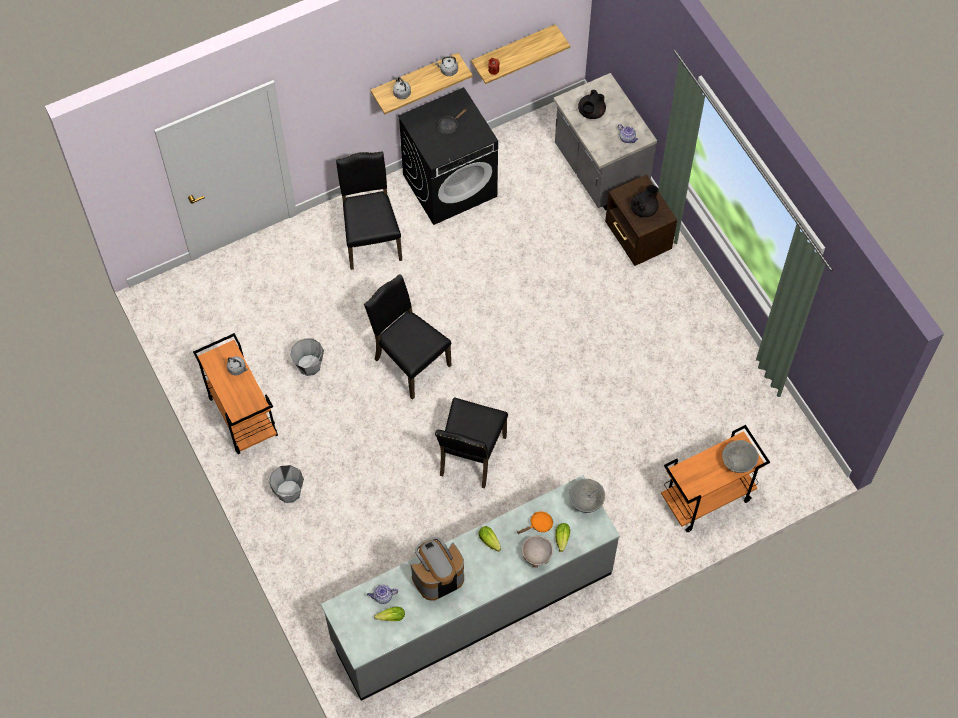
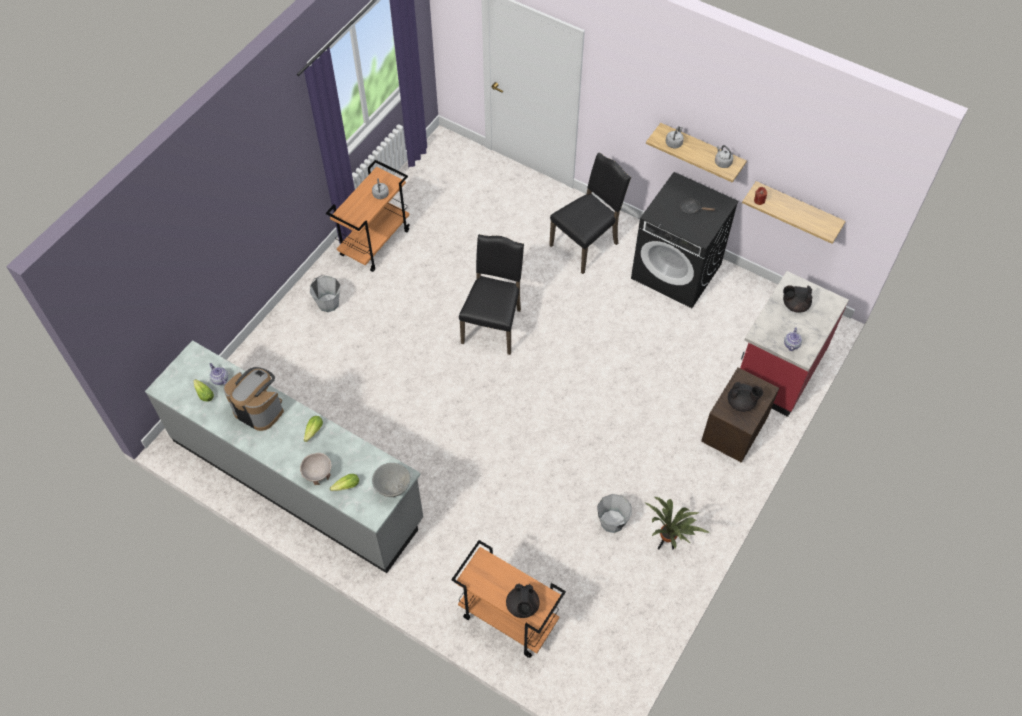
camera: 60 degrees right, 5 degrees down
(309, 365) = (446, 261): grey bucket -> grey bucket (612, 522)
(470, 457) = (434, 410): black chair -> none
(539, 525) = (350, 461): orange frying pan -> none
(599, 170) = (778, 369): grey counter -> red counter
(710, 347) = (666, 545): none -> potted plant
(737, 464) = (522, 606): grey bowl -> black teapot

